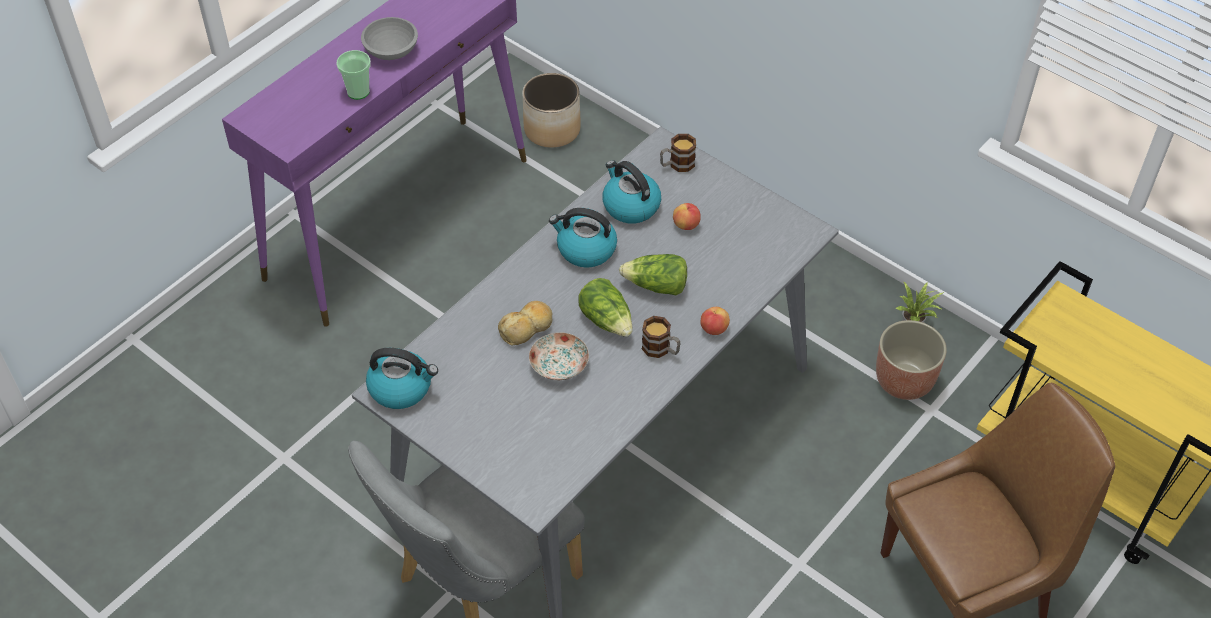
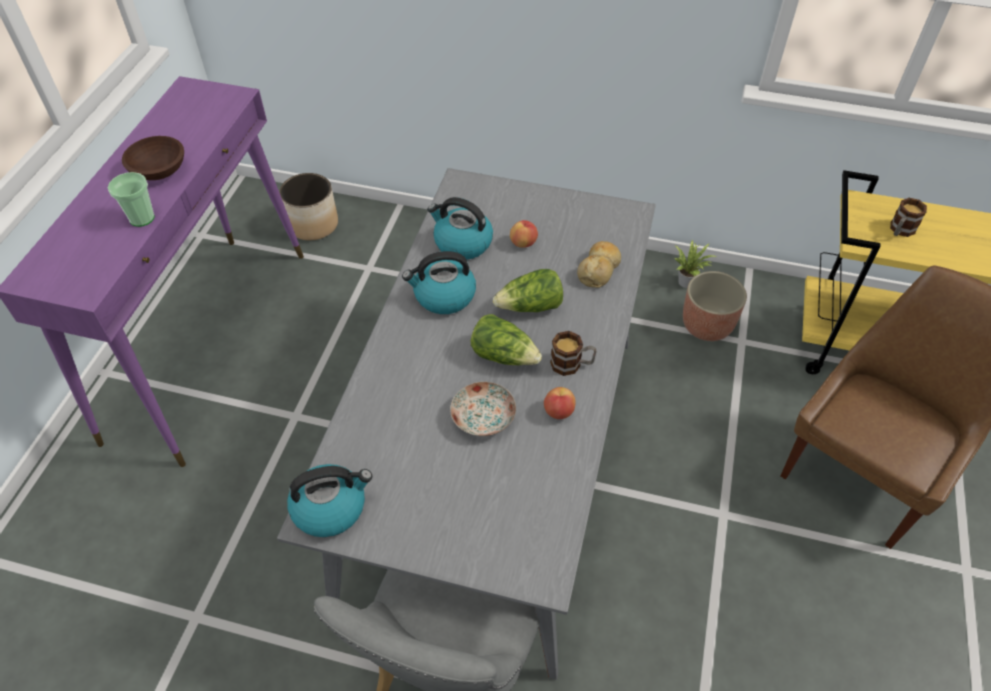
camera: 25 degrees left, 0 degrees up
(390, 50) = (158, 171): grey bowl -> brown bowl
(527, 328) = (430, 392): bread -> bread (599, 269)
(677, 164) = (482, 194): mug -> mug (900, 231)
(714, 329) = (608, 327): apple -> apple (558, 412)

